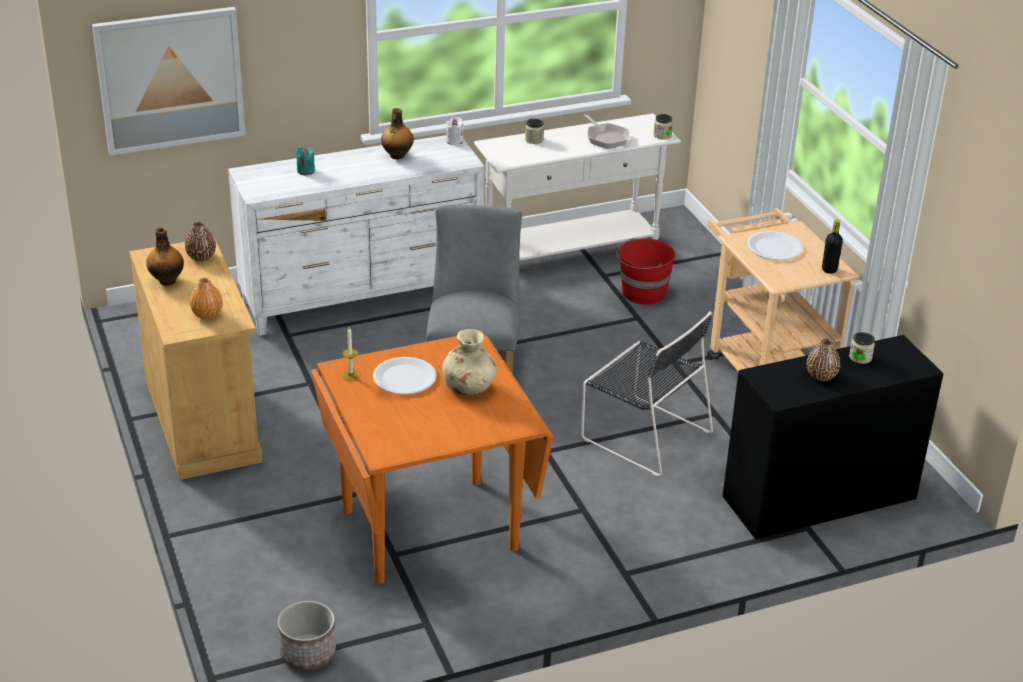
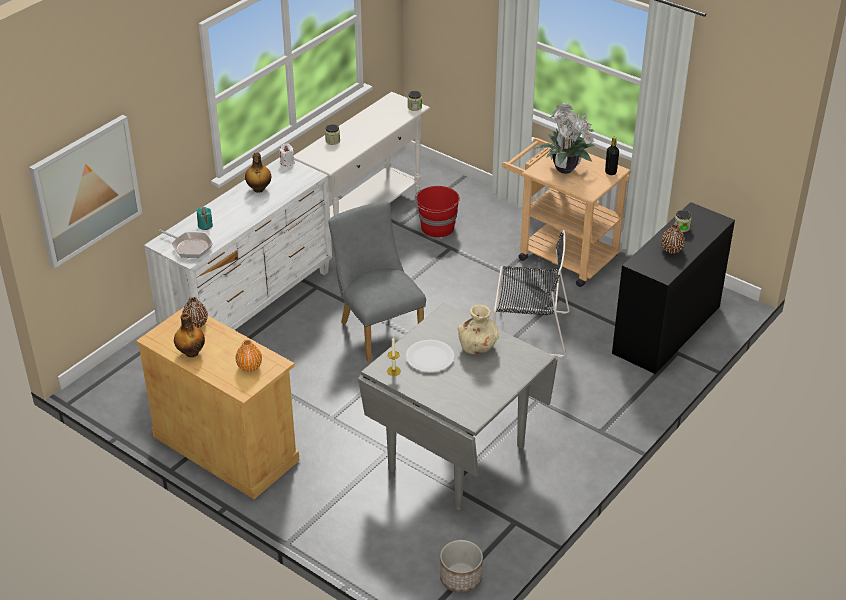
camera: 30 degrees left, 5 degrees up
(429, 528) = (455, 457): orange dining table -> grey dining table
(606, 138) = (379, 122): frying pan -> frying pan (190, 247)
(774, 247) = (564, 168): white plate -> potted plant

